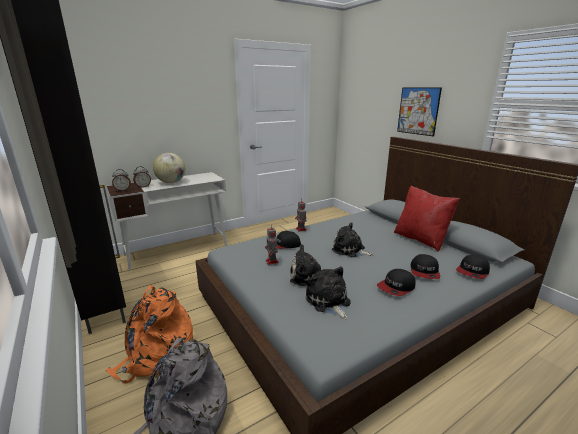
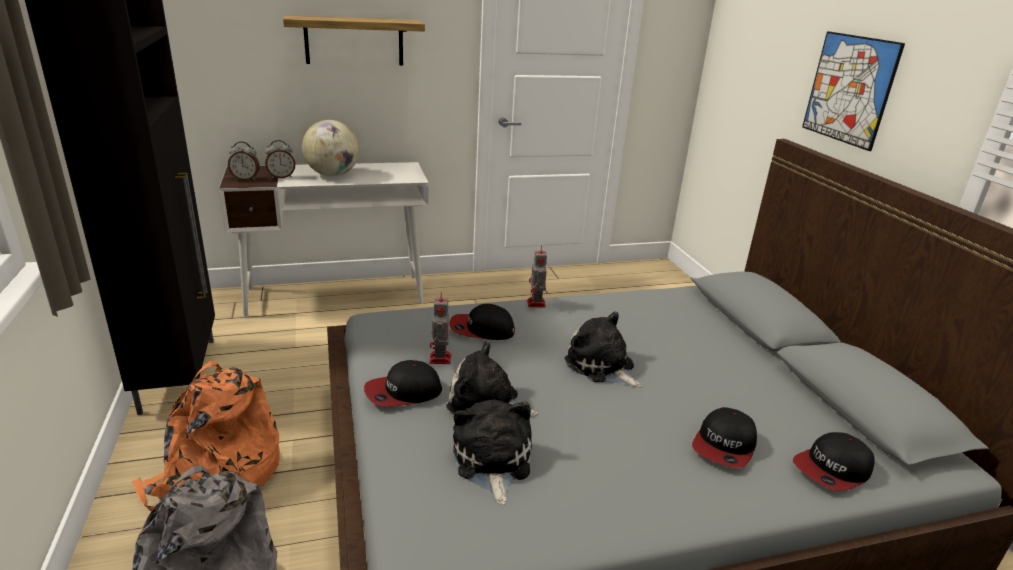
camera: 15 degrees right, 5 degrees up
(173, 110) = (354, 41): none -> shelf
(396, 287) = (642, 465): cap -> cap (403, 392)
(421, 239) = (768, 373): red pillow -> none

